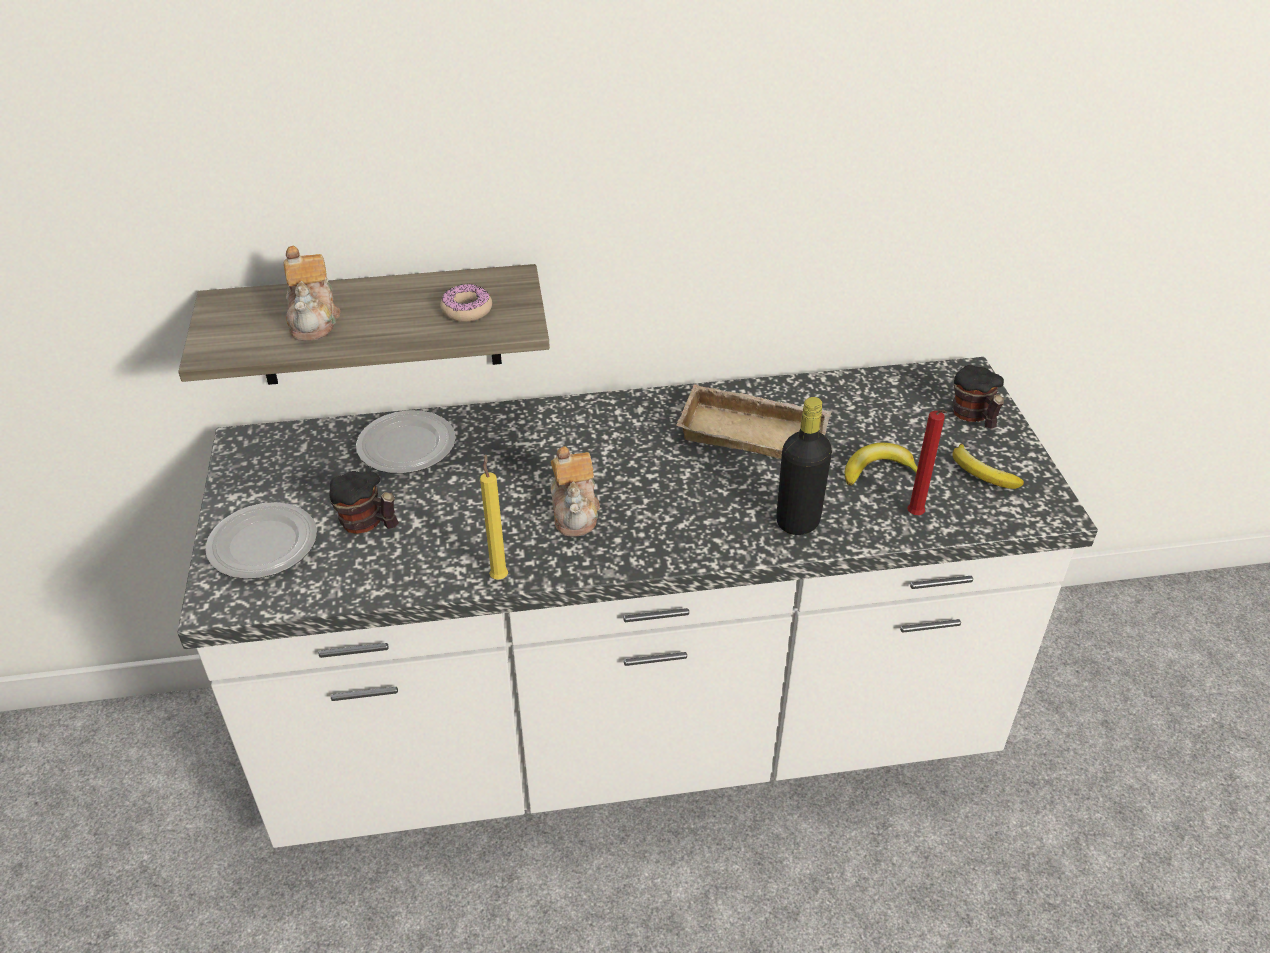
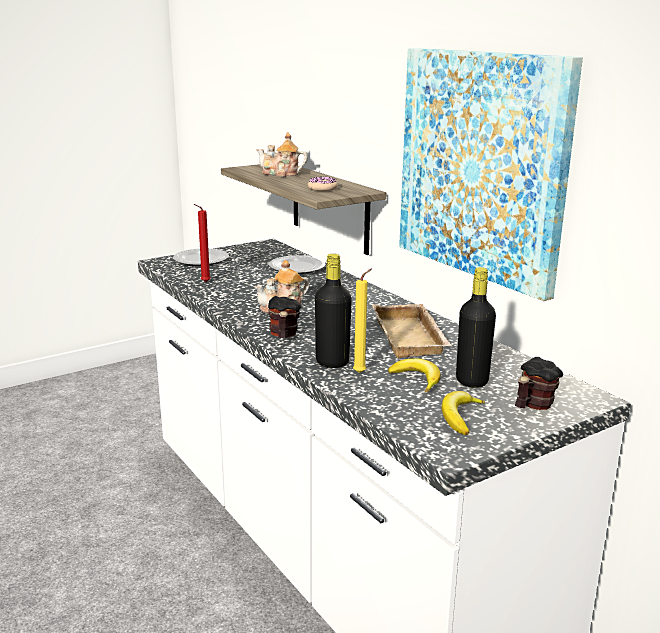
camera: 65 degrees right, 20 degrees down
(314, 319) = (281, 174): teapot -> teapot turned 45 degrees clockwise
(368, 524) = (231, 273): mug -> mug (283, 336)
(499, 576) = (216, 302): yellow candle -> yellow candle (361, 372)
(743, 180) = (481, 166): none -> picture
(898, 433) = (472, 381): none -> black bottle
(916, 517) = (379, 398): red candle -> red candle (204, 282)

